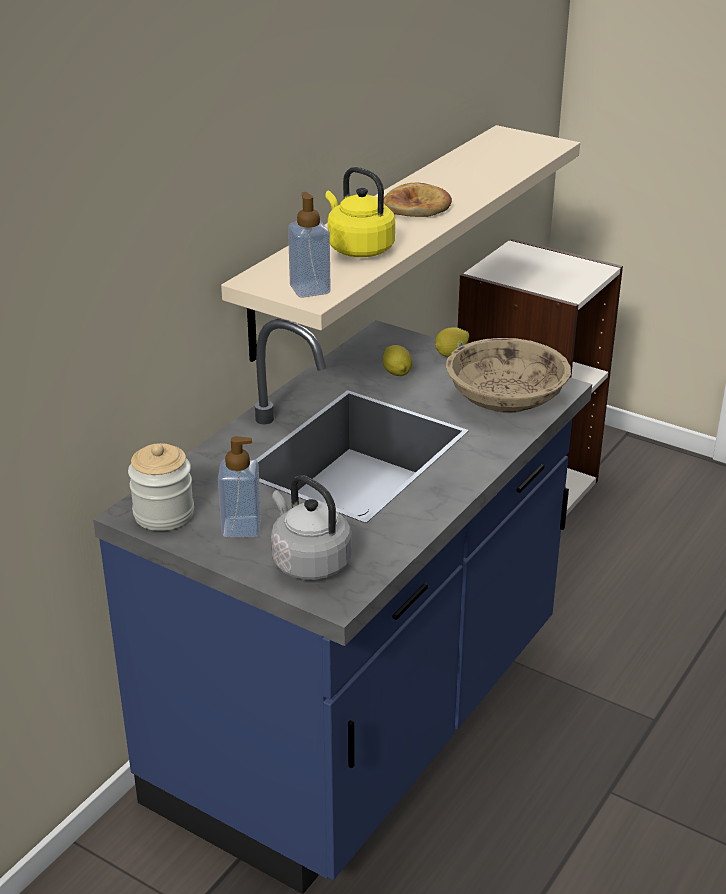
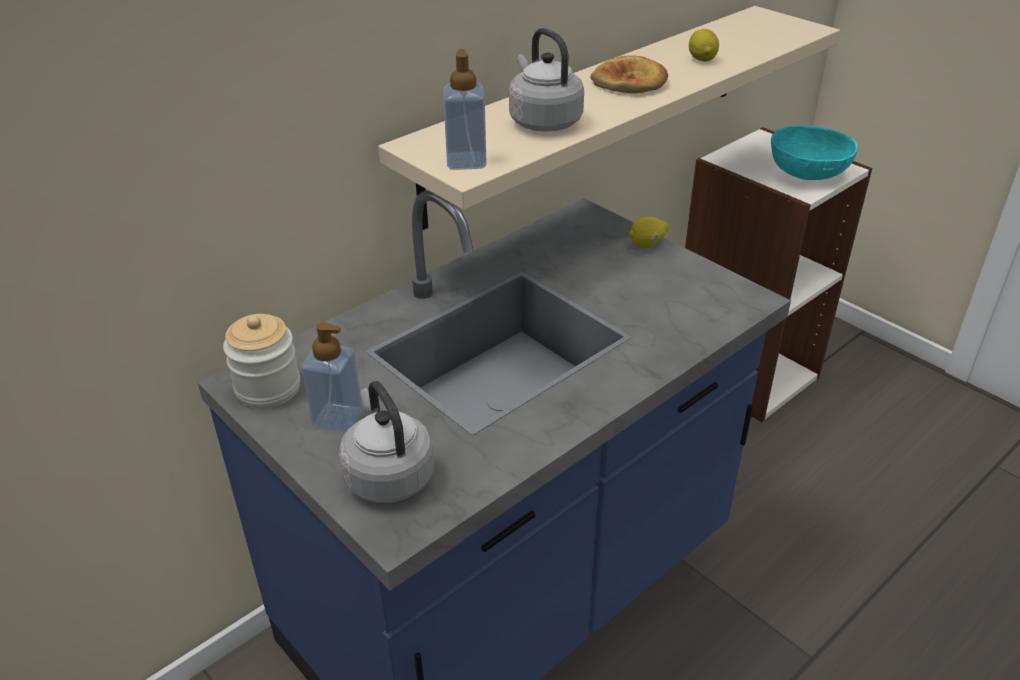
camera: 15 degrees right, 5 degrees up
(358, 248) = (543, 121): yellow kettle -> grey kettle
(397, 372) = (581, 259): lemon -> lemon (702, 59)
(505, 400) = (686, 307): beige bowl -> none
(567, 276) = (808, 173): none -> turquoise bowl

